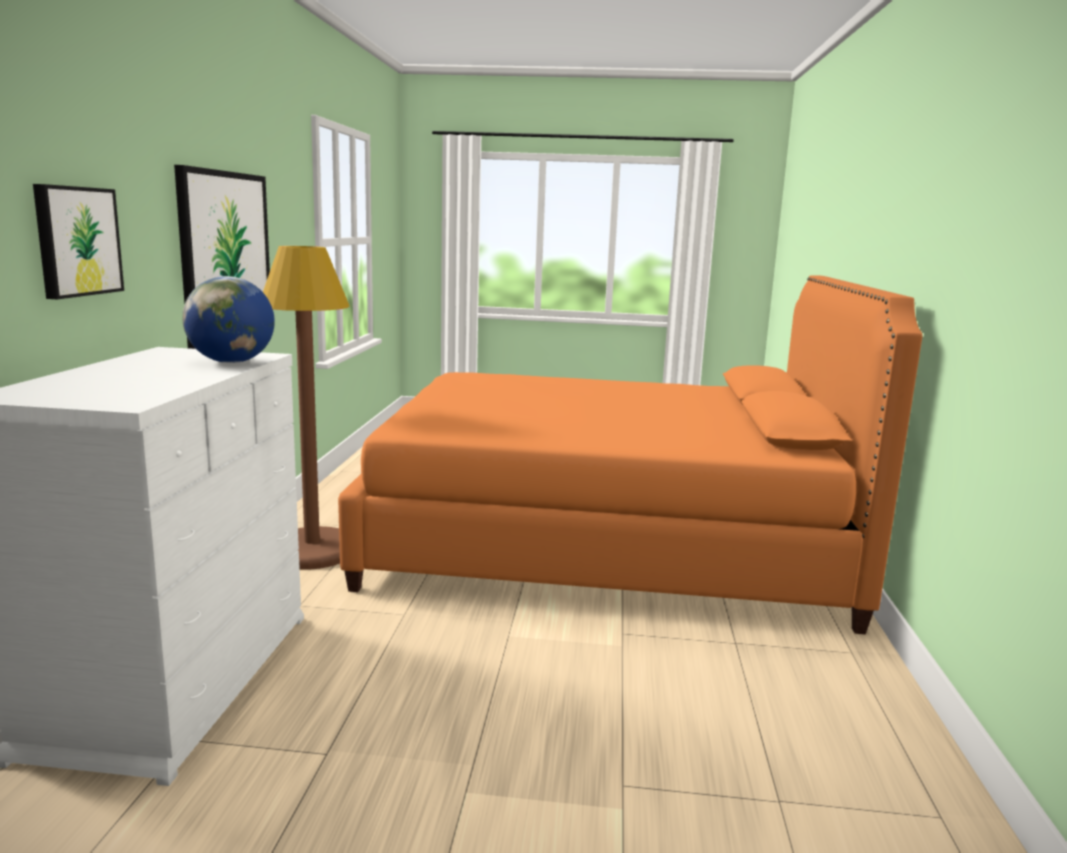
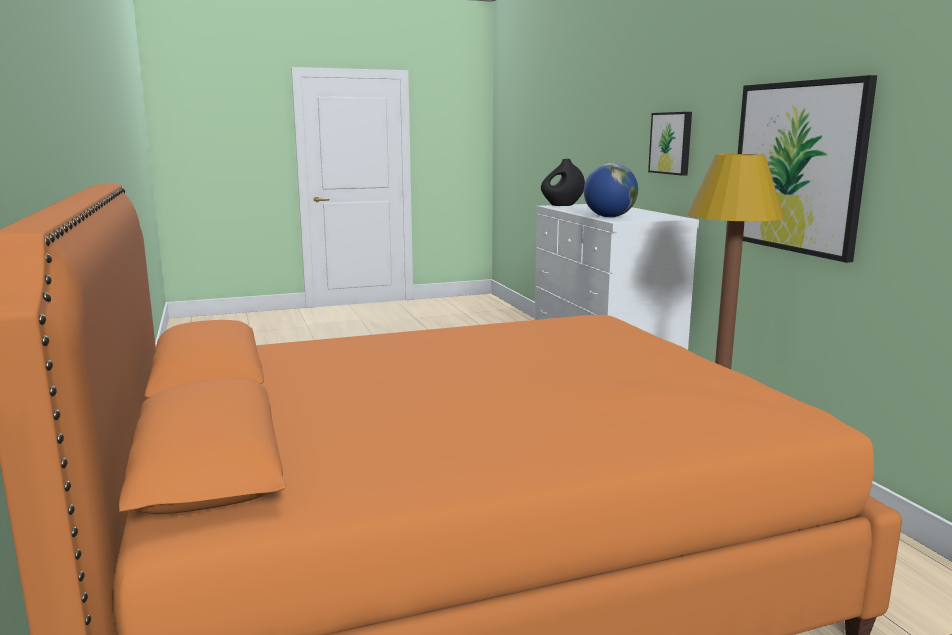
camera: 155 degrees right, 0 degrees up
(98, 403) = (562, 205): none -> black vase

